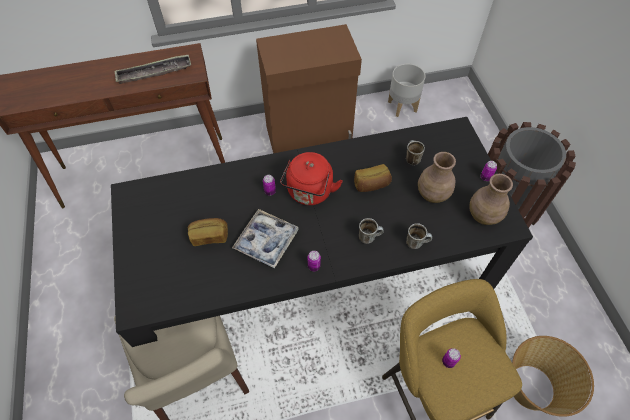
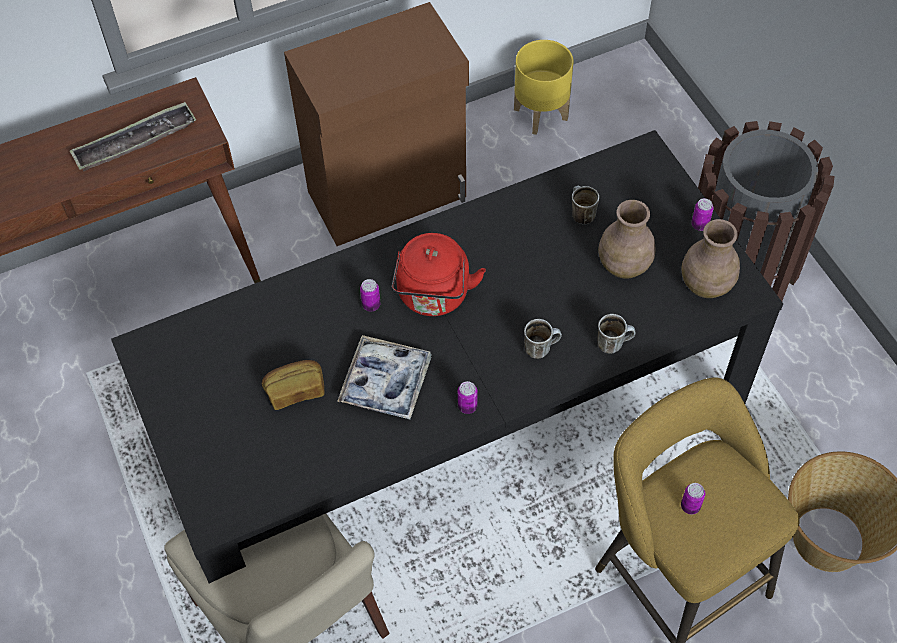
camera: 10 degrees left, 0 degrees up
(371, 185) = (527, 267): bread -> none
(402, 106) = (541, 113): grey planter -> yellow planter

